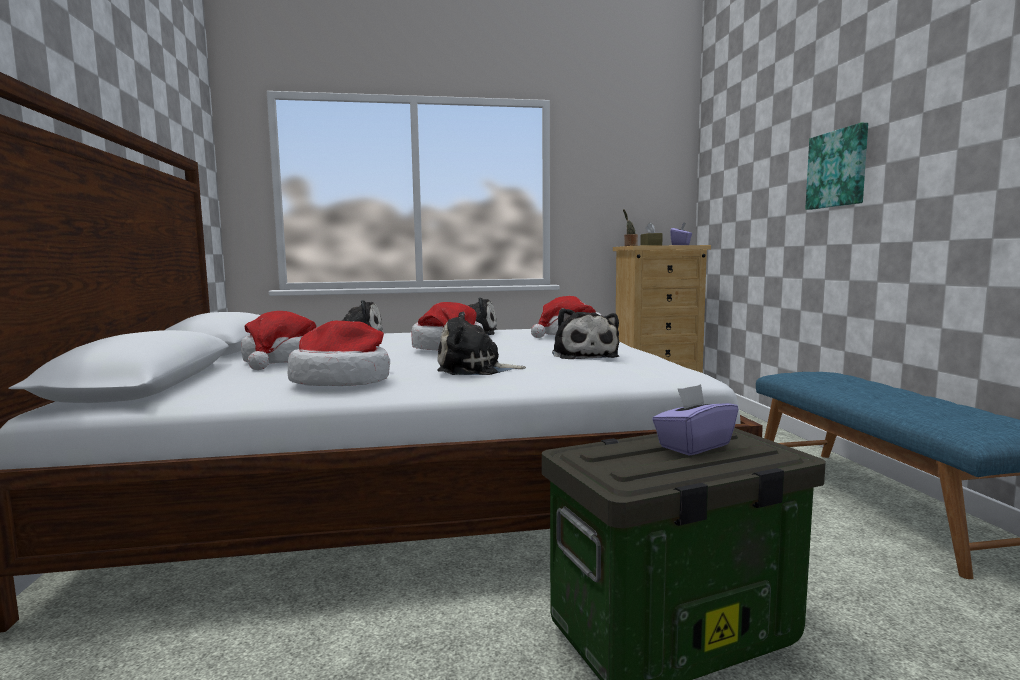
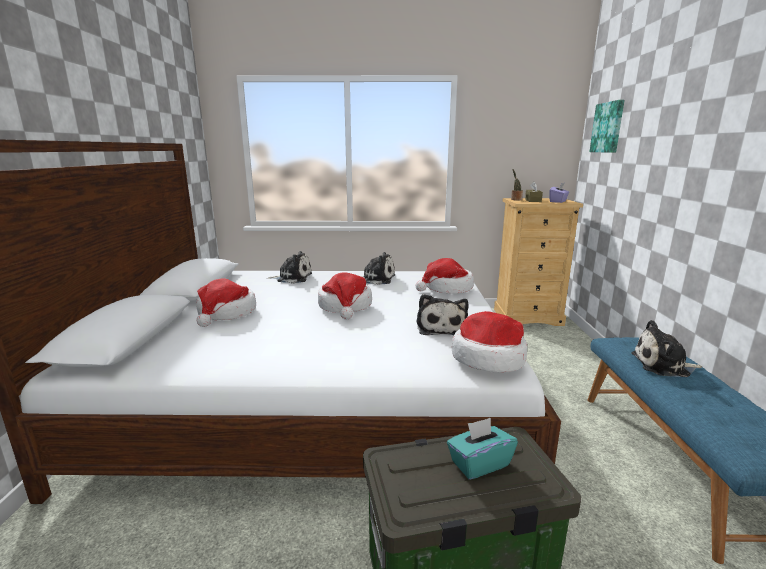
camera: 10 degrees right, 10 degrees up
(343, 381) = (250, 352): hat -> hat (488, 357)
(474, 370) = (349, 343): plush toy -> plush toy (663, 365)
(693, 446) = (479, 463): purple tissue box -> turquoise tissue box
(838, 169) = (693, 164): picture -> picture (608, 127)

